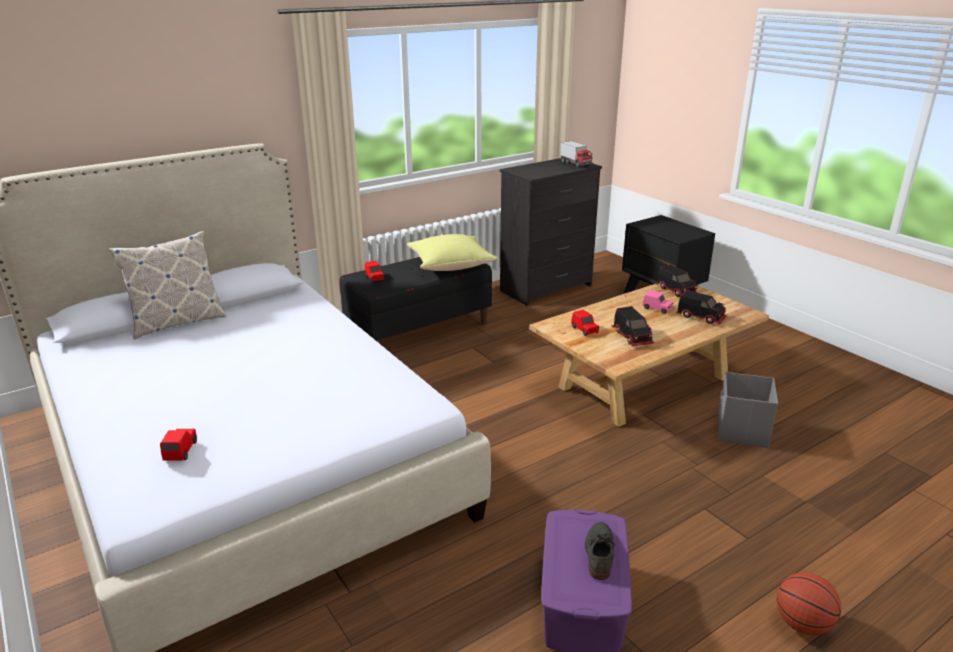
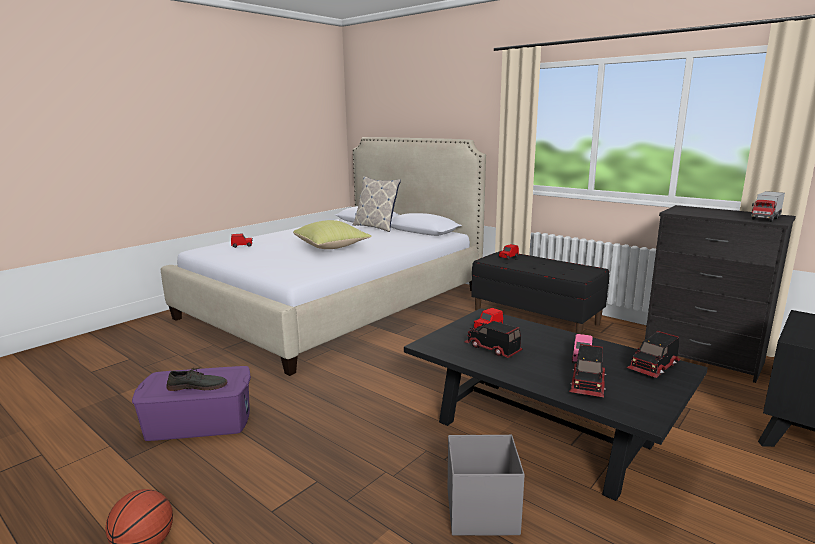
camera: 75 degrees right, 10 degrees down
(451, 266) = (564, 272): yellow pillow -> yellow pillow (332, 247)
(632, 337) = (492, 349): toy truck -> toy truck turned 75 degrees clockwise
(643, 382) = (542, 432): beige coffee table -> black coffee table

